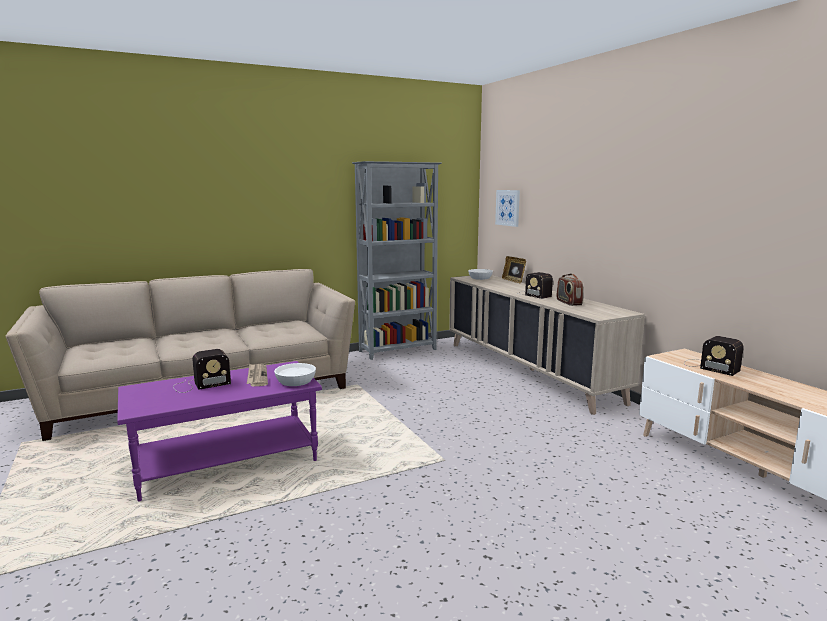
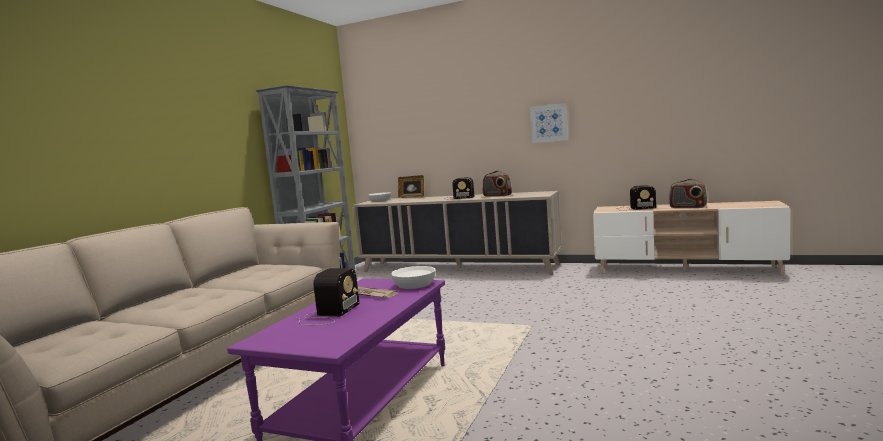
camera: 40 degrees left, 5 degrees down
(508, 207) = (390, 133): picture -> picture (549, 123)
(774, 389) = (687, 207): none -> radio

